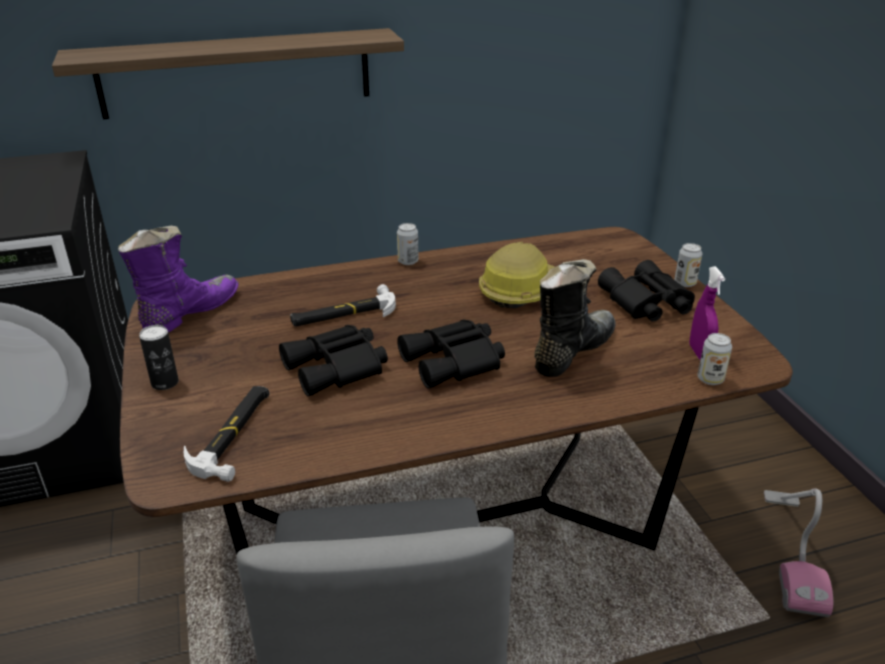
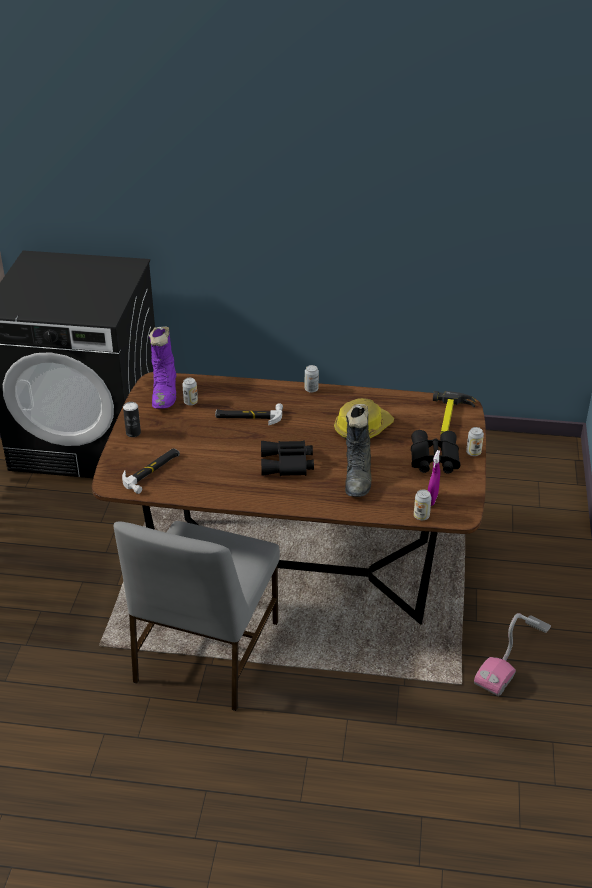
camera: 25 degrees right, 5 degrees up
(189, 313) = (165, 393): purple boot -> purple boot turned 120 degrees clockwise
(236, 73) = (254, 224): shelf -> none
(239, 316) = (190, 402): none -> can
(338, 368) = (223, 450): black binoculars -> none
(571, 351) = (358, 477): black boot -> black boot turned 120 degrees clockwise
(615, 253) = (450, 418): none -> hammer

